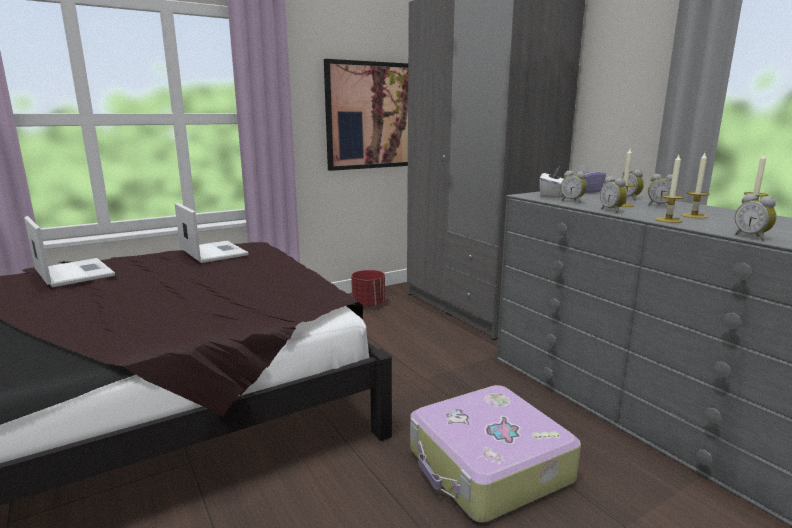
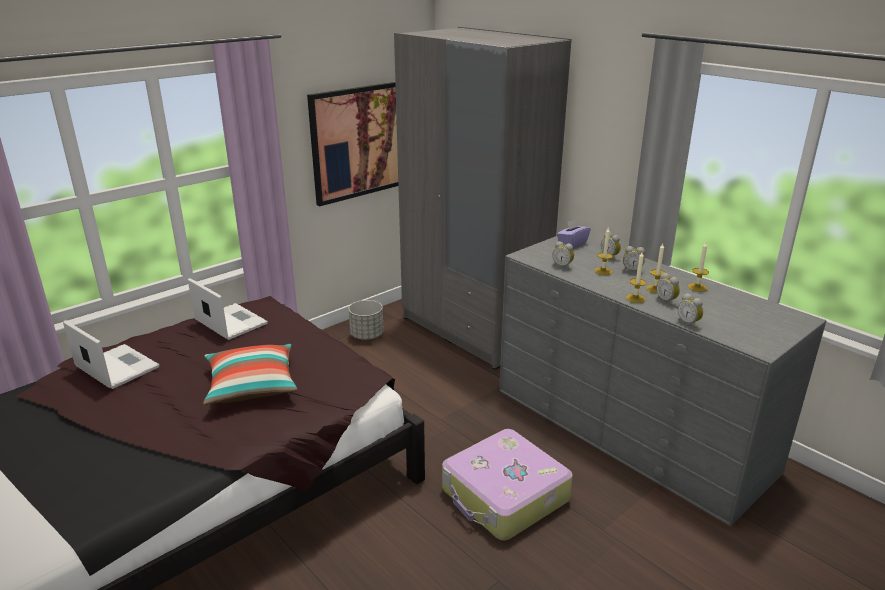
camera: 10 degrees left, 10 degrees up
(196, 295) = (252, 386): none -> pillow
(368, 304) = (367, 335): red planter -> grey planter
(551, 195) = (544, 254): white tissue box -> none
(612, 210) = (594, 283): alarm clock -> alarm clock (667, 301)

